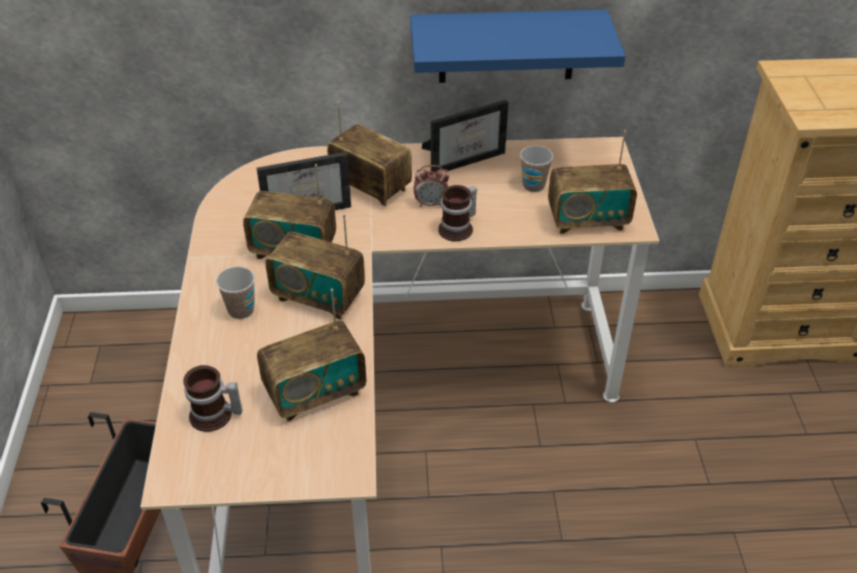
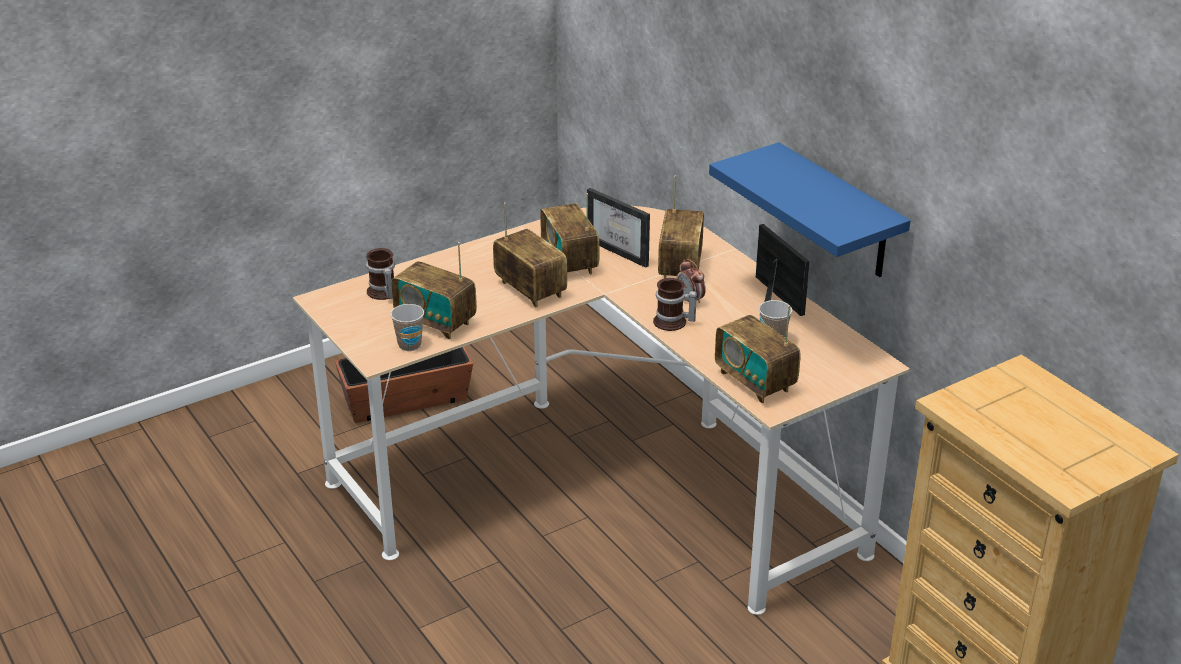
camera: 60 degrees right, 10 degrees down
(241, 310) = (487, 265): cup -> cup (409, 345)
(318, 297) = (530, 290): radio -> radio turned 150 degrees clockwise
(465, 158) = (771, 297): picture frame -> picture frame turned 150 degrees counterclockwise

